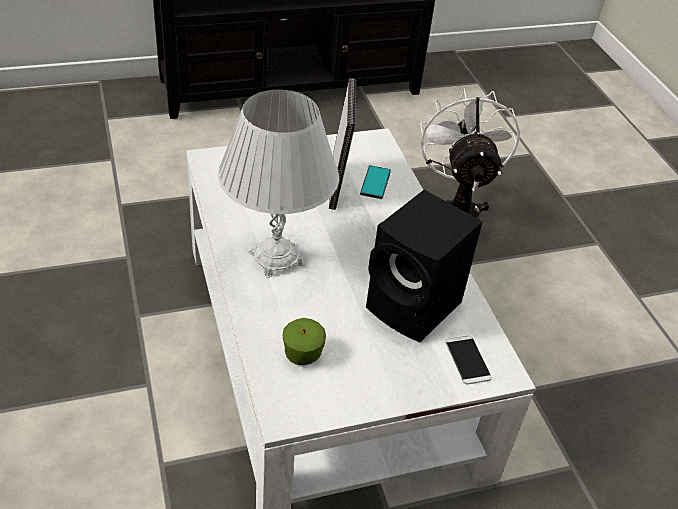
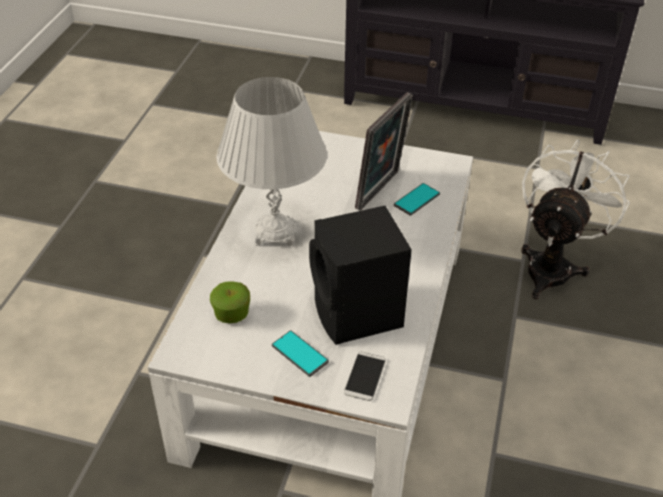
camera: 35 degrees right, 0 degrees up
(396, 364) = (300, 354): none -> phone

